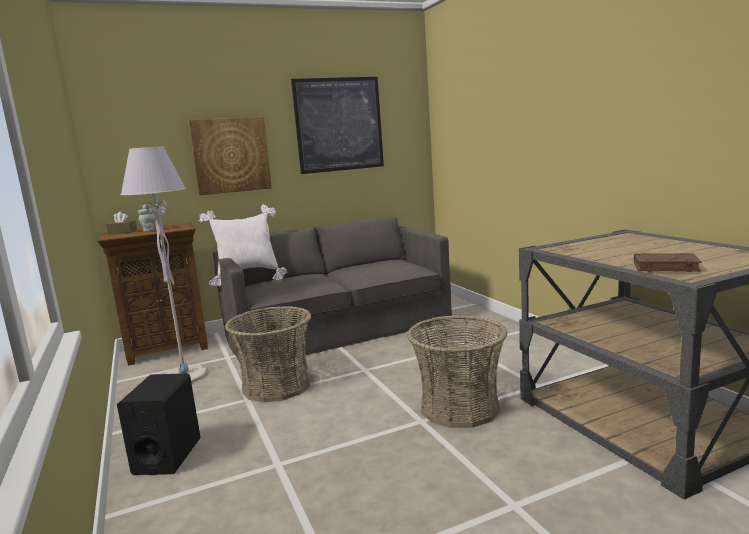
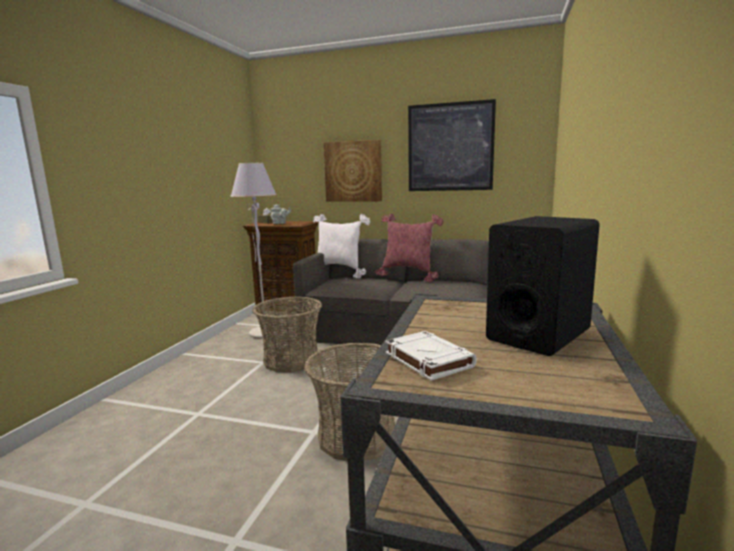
camera: 40 degrees right, 0 degrees up
(167, 456) = (175, 379): black speaker -> black speaker (538, 334)
(330, 268) = (409, 278): none -> red pillow
(664, 267) = (427, 359): brown book -> white book

